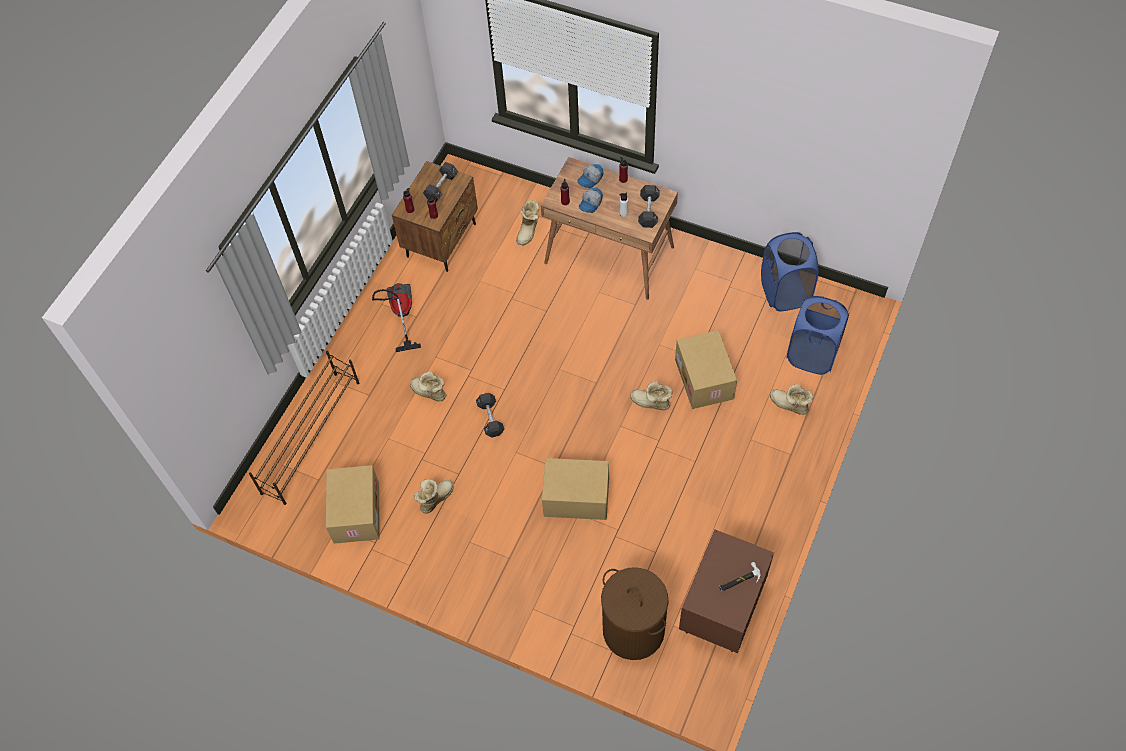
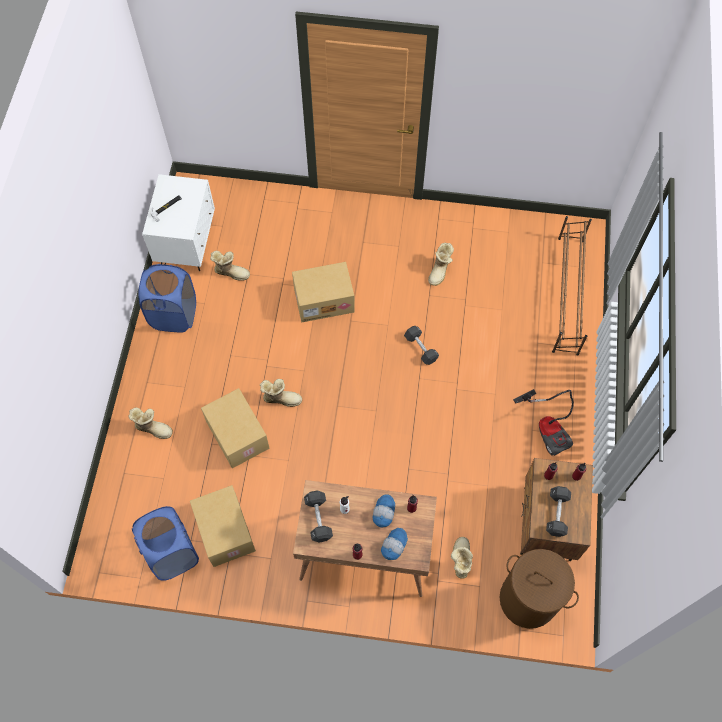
camera: 160 degrees right, 5 degrees up
(355, 512) = (499, 246): cardboard box -> cardboard box (226, 531)
(429, 393) = (485, 357): boot -> boot (231, 272)
(633, 630) = (252, 216): brown laundry basket -> brown laundry basket (528, 599)
(721, 611) = (187, 244): brown nightstand -> white nightstand
(812, 354) = (137, 487): blue laundry basket -> blue laundry basket (174, 315)

